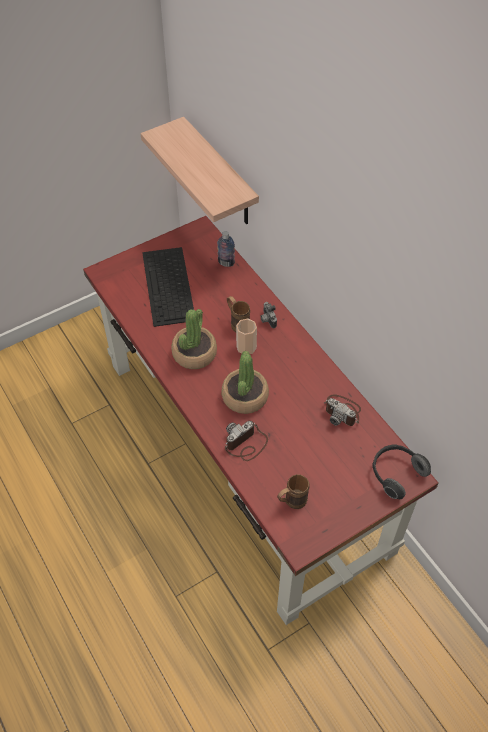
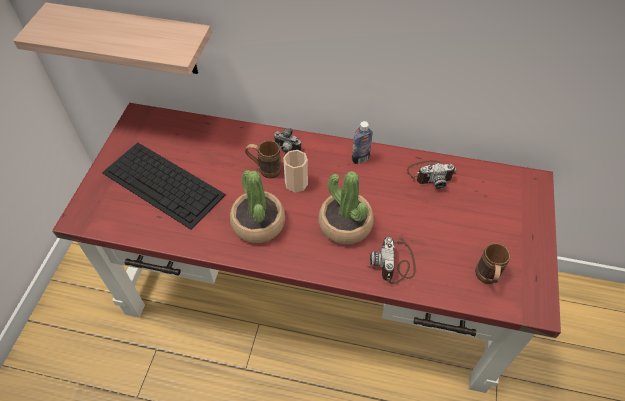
camera: 45 degrees left, 0 degrees up
(226, 263) = (195, 128): bottle -> bottle (360, 158)
(396, 474) = (522, 189): headphones -> none

